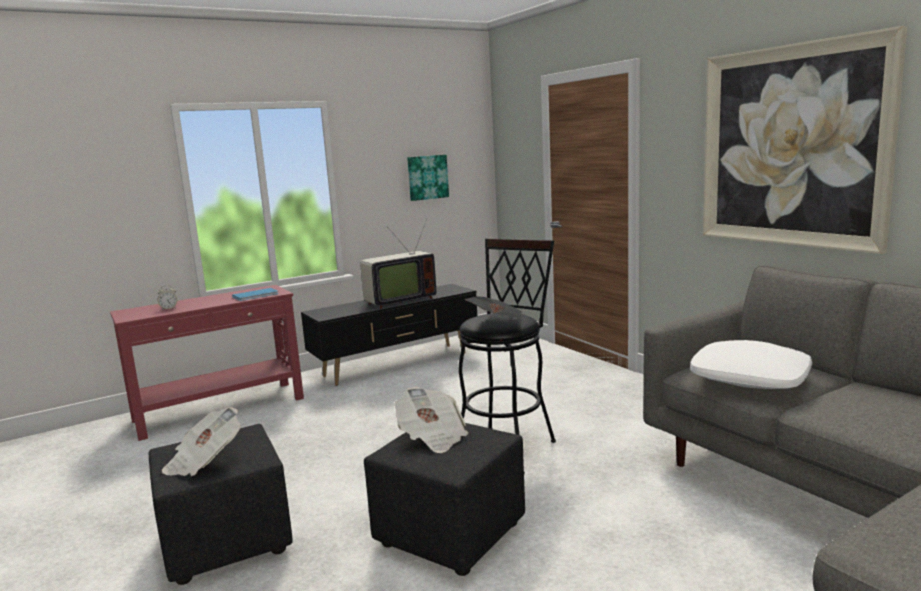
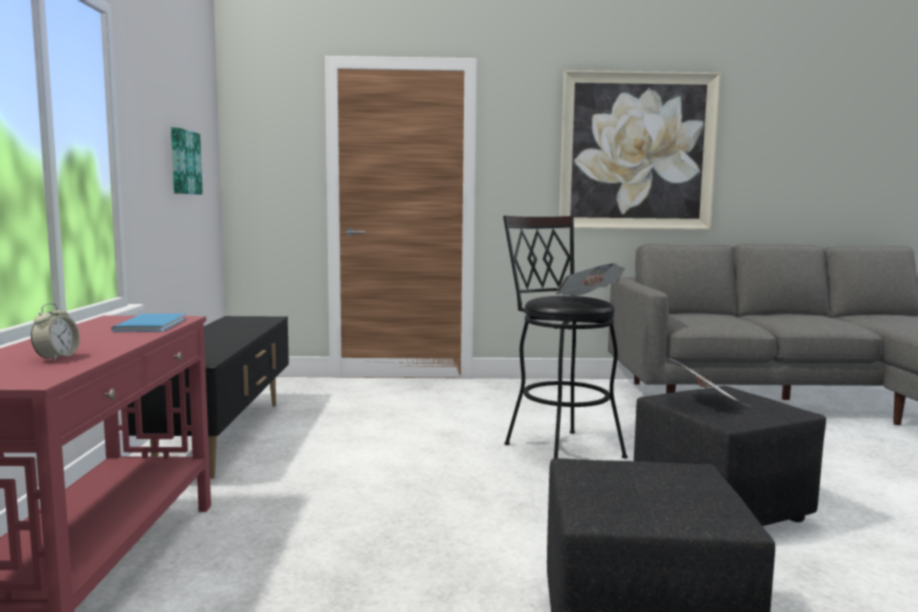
camera: 60 degrees left, 5 degrees down
(204, 461) = (676, 496): newspaper -> none
(398, 301) = (233, 335): television -> none
(750, 378) = (720, 320): white pillow -> none

